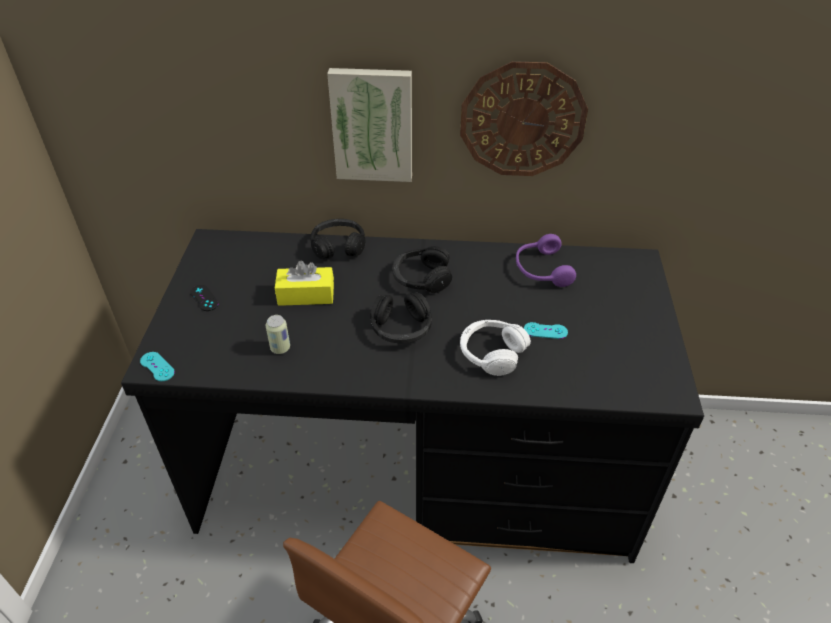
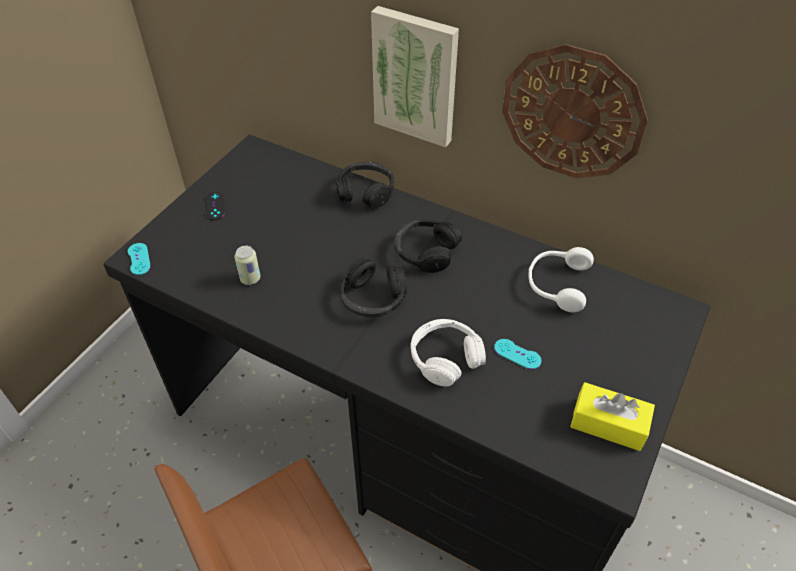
camera: 25 degrees right, 5 degrees up
(306, 295) = (305, 233): yellow tissue box -> yellow tissue box (608, 424)
(541, 270) = (556, 284): purple headphones -> white headphones

